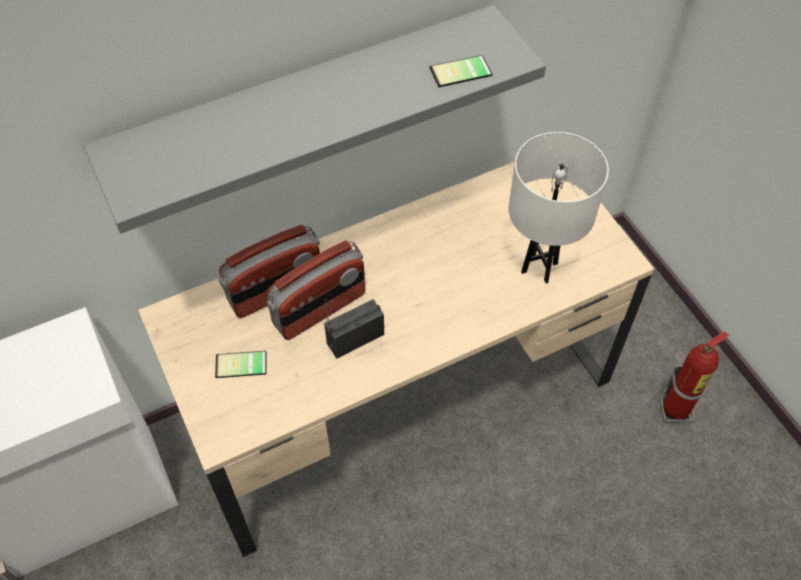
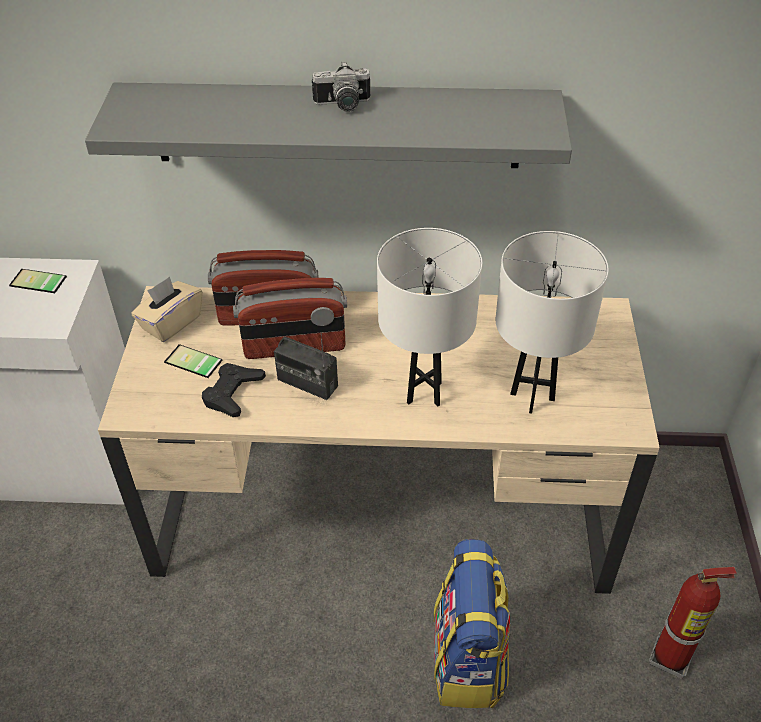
camera: 30 degrees right, 10 degrees down
(191, 336) = (171, 323): none -> beige tissue box
(298, 378) = (233, 393): none -> black game controller
(326, 90) = (343, 105): none -> camera
(355, 338) = (307, 383): radio -> radio turned 150 degrees counterclockwise
(455, 303) = (424, 392): none -> white table lamp
(461, 73) = (479, 130): phone -> phone (36, 283)
(541, 489) = (469, 661): none -> backpack

